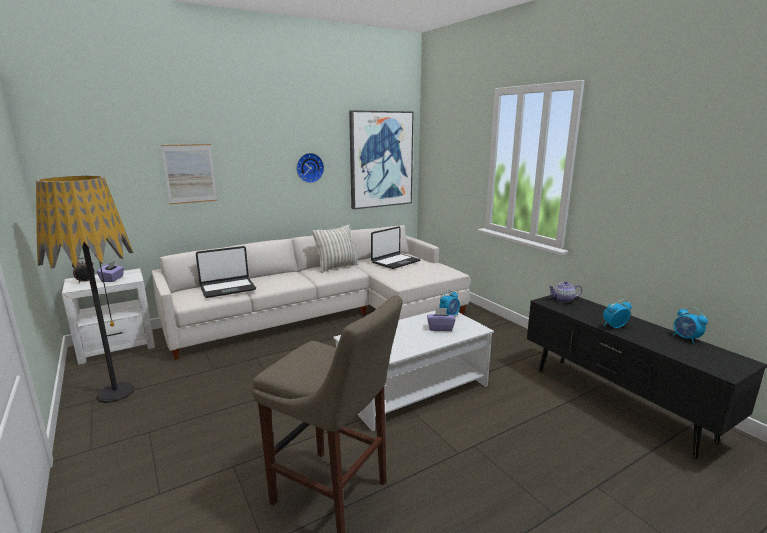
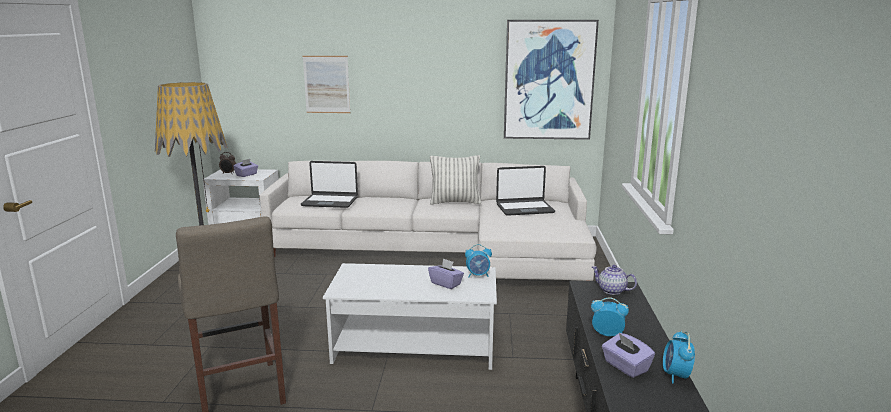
camera: 35 degrees right, 0 degrees up
(309, 167) = (452, 85): wall clock -> none
(659, 343) = (625, 367): none -> purple tissue box

